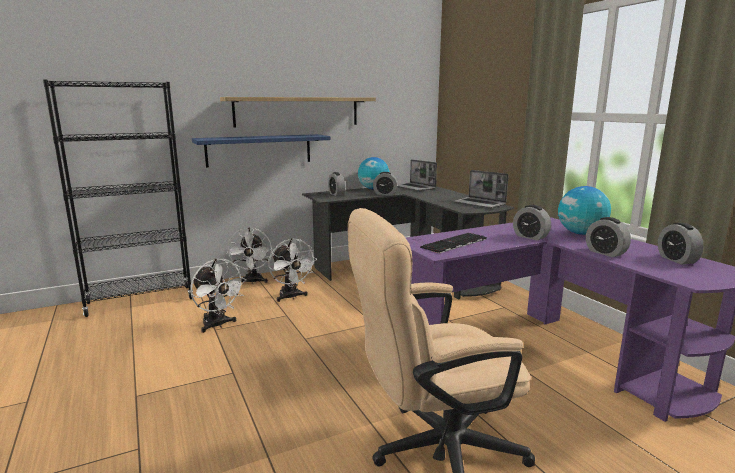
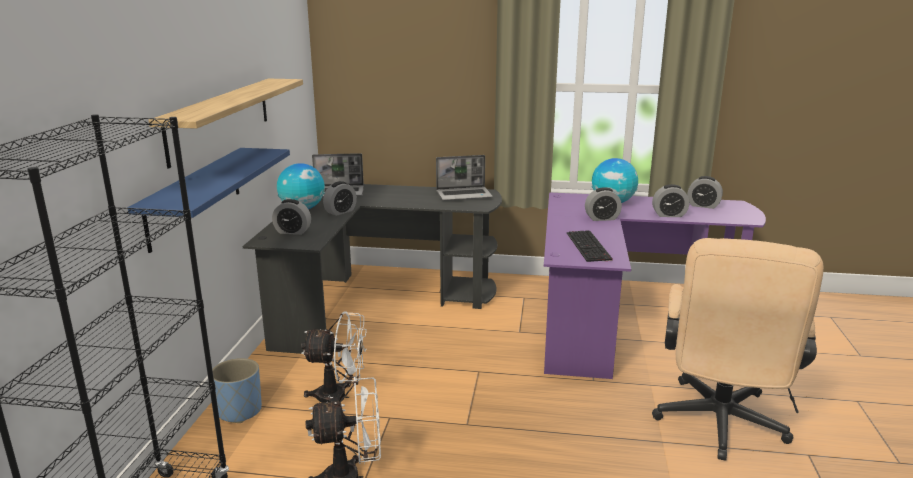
camera: 55 degrees left, 5 degrees up
(252, 282) = (240, 411): white fan -> blue planter

